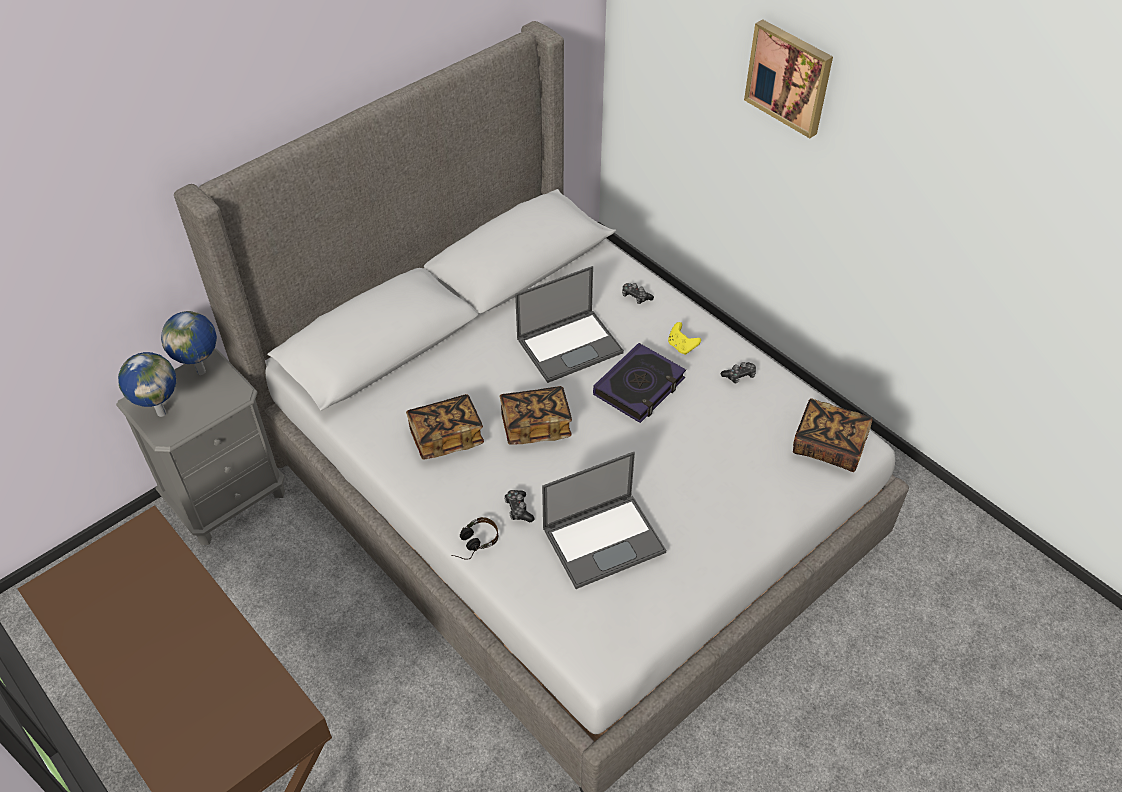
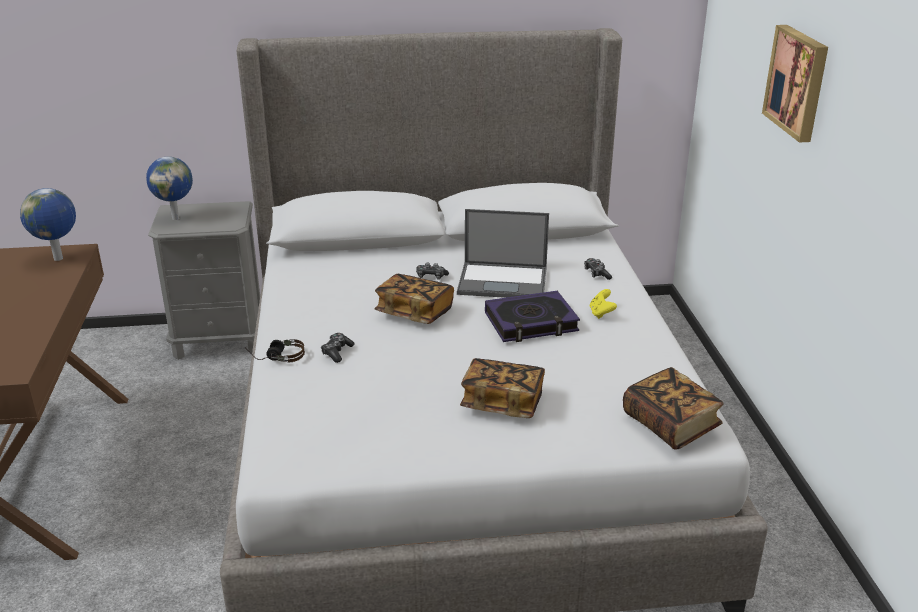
camera: 35 degrees right, 20 degrees down
(202, 371) = (227, 209): globe -> globe (59, 259)
(446, 437) = (339, 295): book -> book (502, 403)
(605, 539) = (378, 394): laptop -> none
(739, 376) = (634, 348): game controller -> game controller (431, 277)

